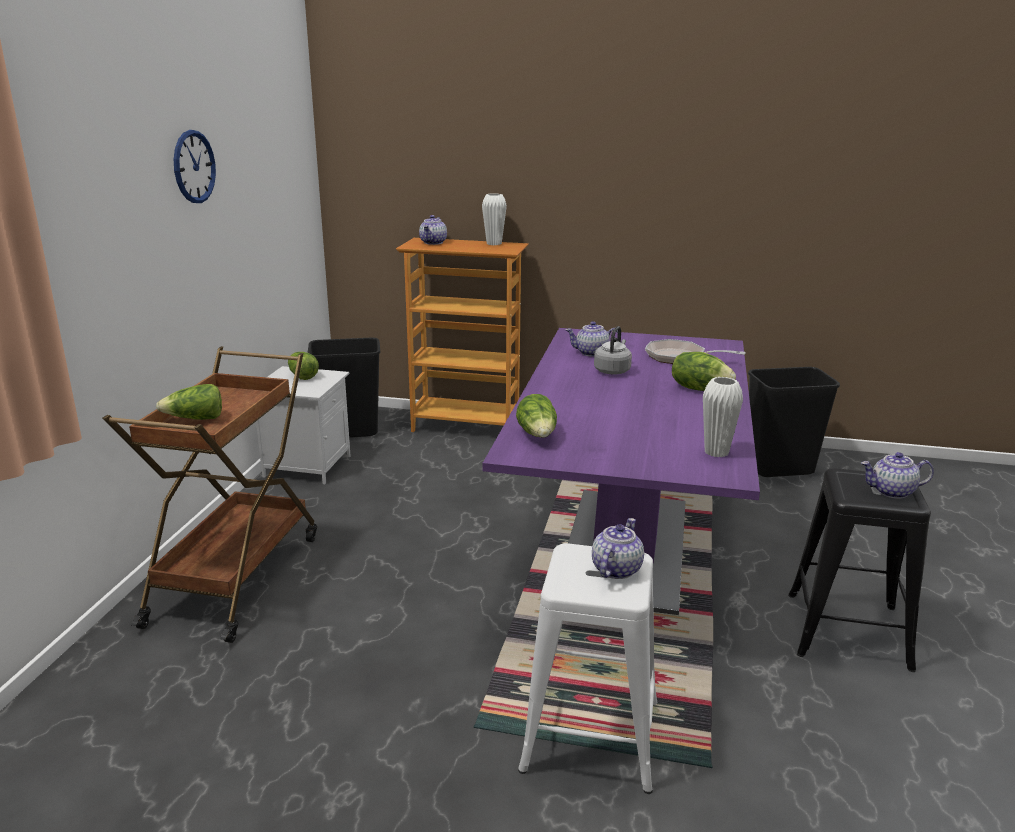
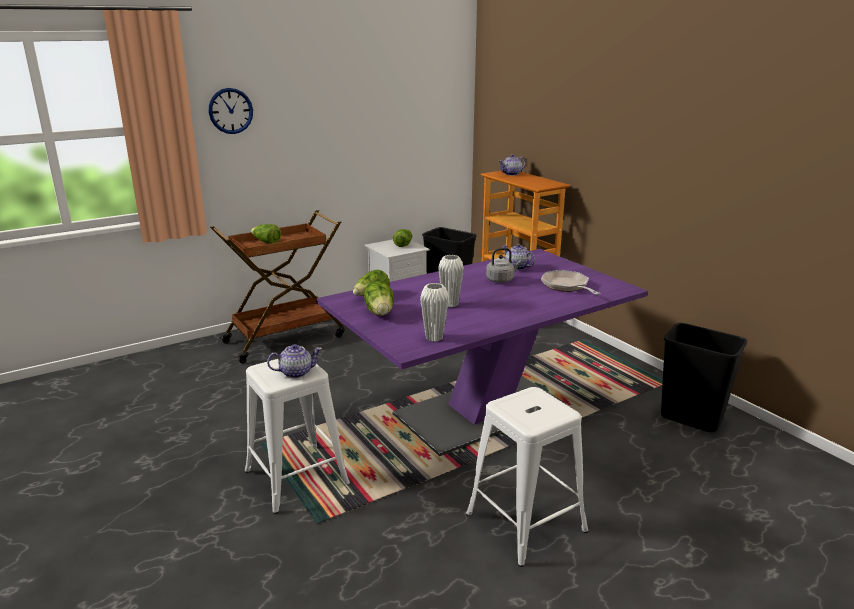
camera: 45 degrees right, 0 degrees up
(194, 167) = (335, 106): wall clock -> wall clock (230, 111)
(494, 243) = (546, 181): white vase -> white vase (450, 304)
(699, 389) = (525, 306): lettuce -> lettuce (380, 312)
(847, 630) = (525, 522): black stool -> white stool
(892, 492) = (538, 415): teapot -> none

